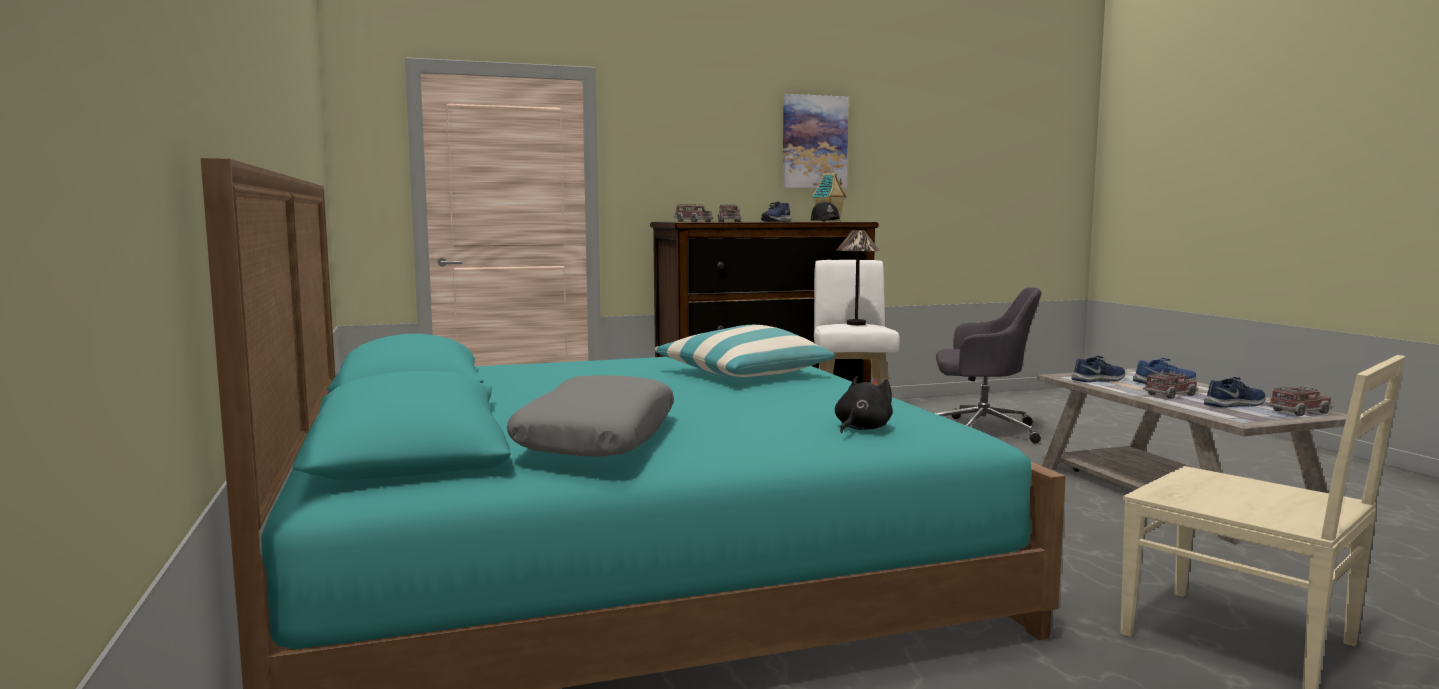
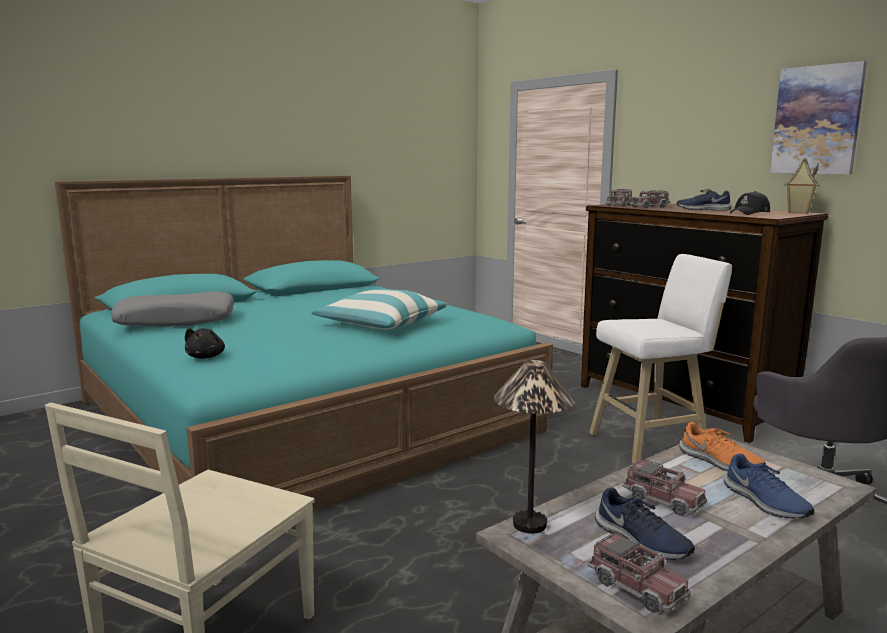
camera: 70 degrees right, 5 degrees up
(856, 324) = (648, 323): table lamp -> table lamp (530, 524)
(861, 428) = (206, 357): black plush toy -> black plush toy turned 75 degrees clockwise
(1099, 380) = (719, 462): blue shoe -> orange shoe

